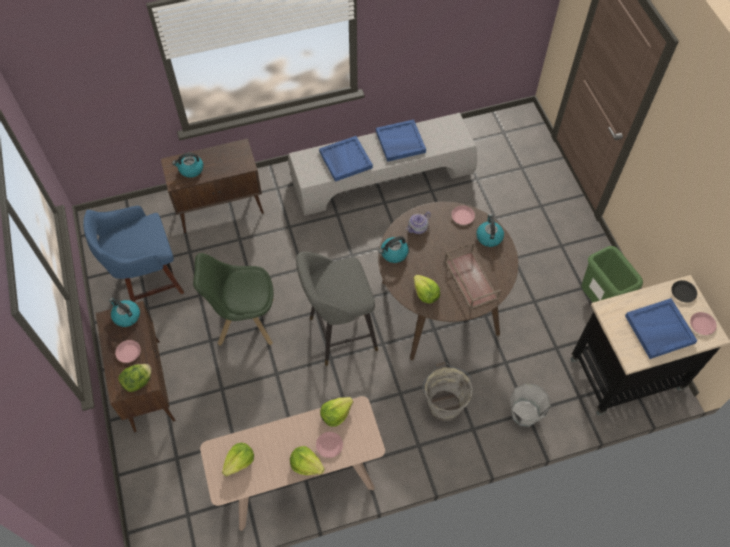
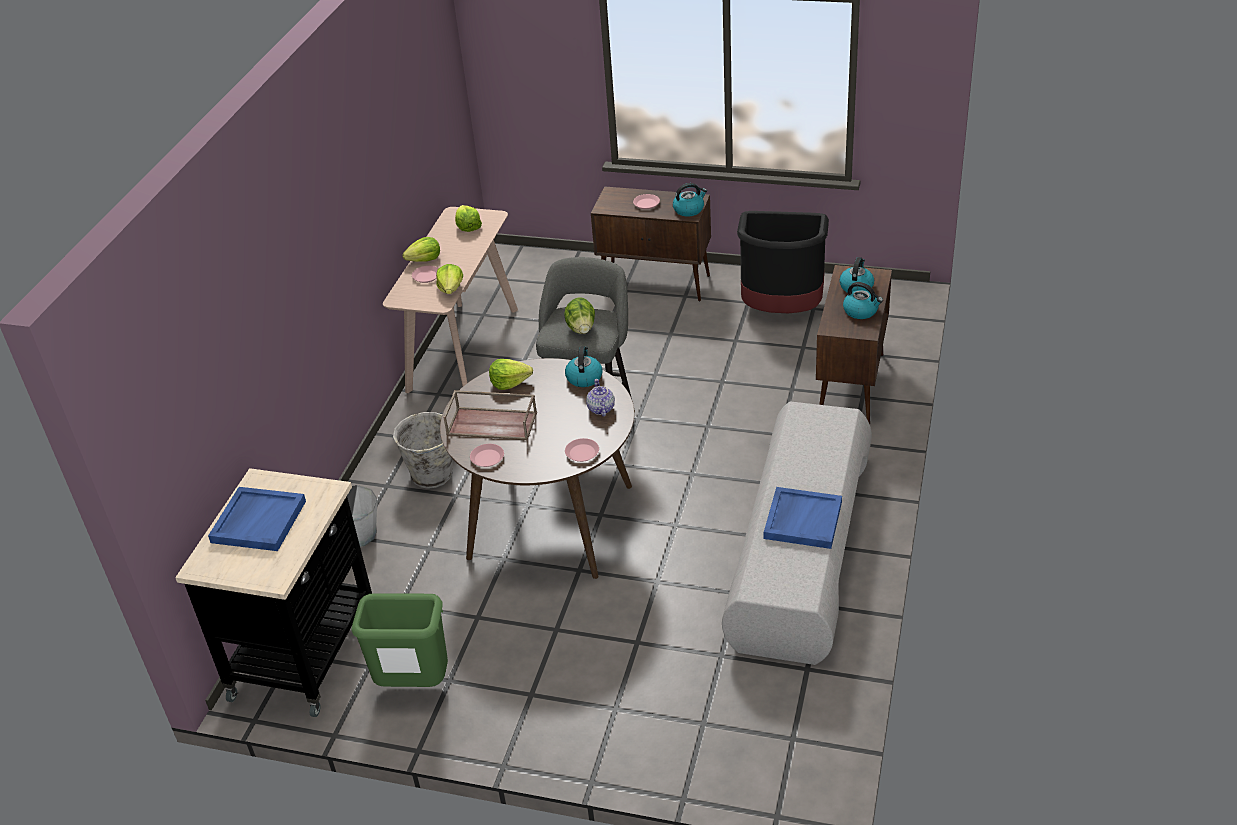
camera: 125 degrees right, 20 degrees down
(138, 382) = (610, 203): lettuce -> lettuce (581, 328)
(149, 282) = (782, 310): blue stool -> black trash can
(245, 322) = (671, 363): green chair -> none
(345, 160) = (809, 454): blue tray -> none
(489, 237) = (532, 463): kettle -> kettle (861, 311)
(683, 293) = (271, 571): black plate -> none
(702, 324) = (220, 564): pink plate -> pink plate (487, 458)

